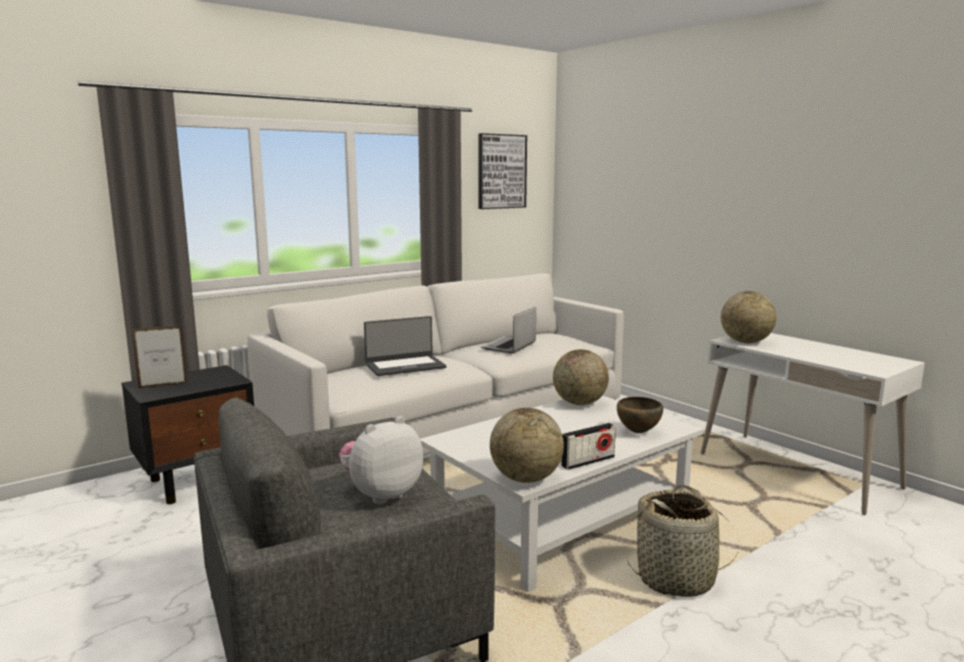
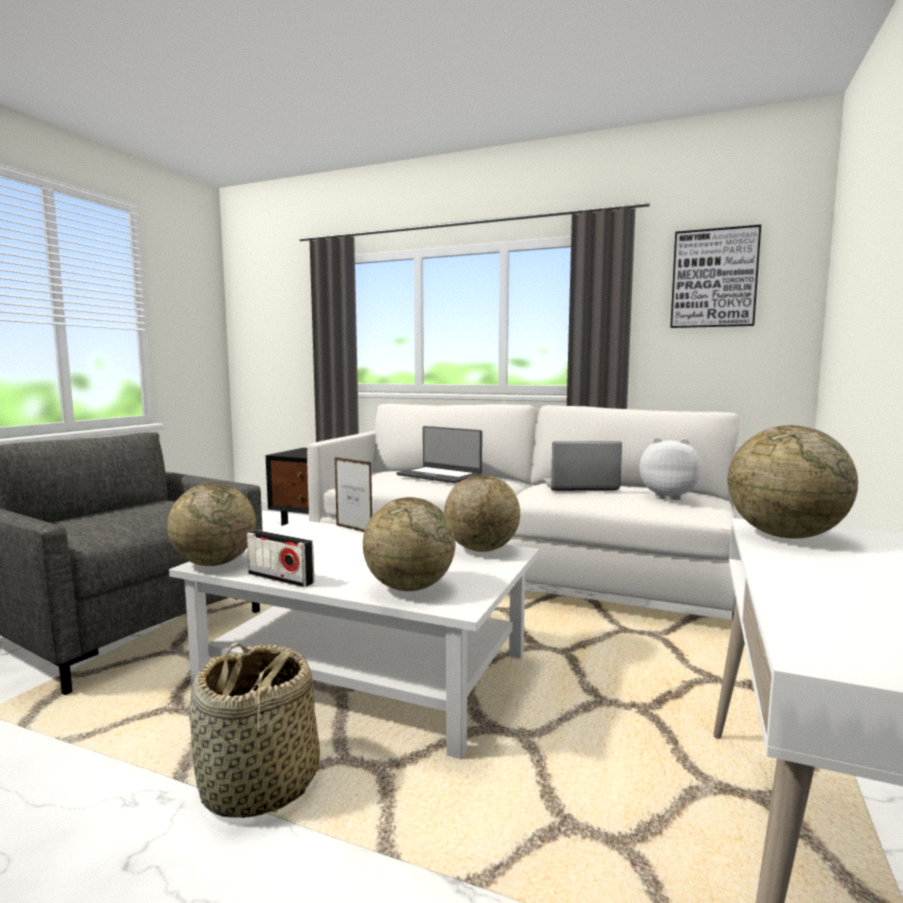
camera: 60 degrees right, 5 degrees down
(163, 385) = (303, 452): picture frame -> picture frame (354, 529)
(381, 494) = (119, 520): plush toy -> plush toy (667, 496)
(638, 432) = (409, 587): brown bowl -> globe

